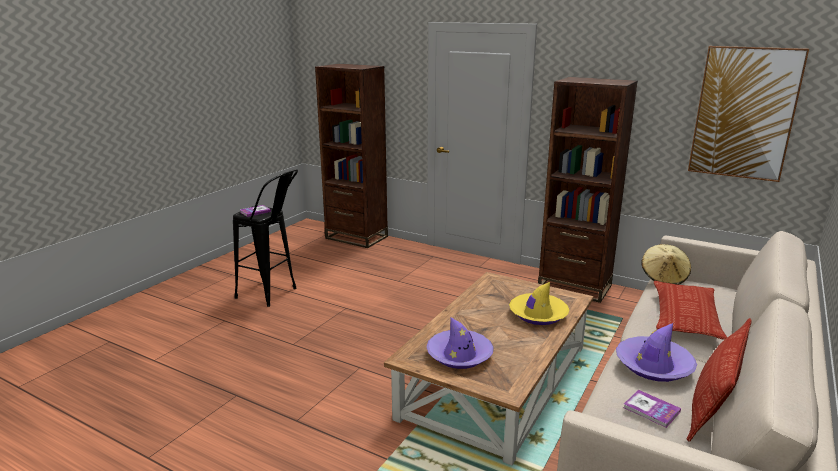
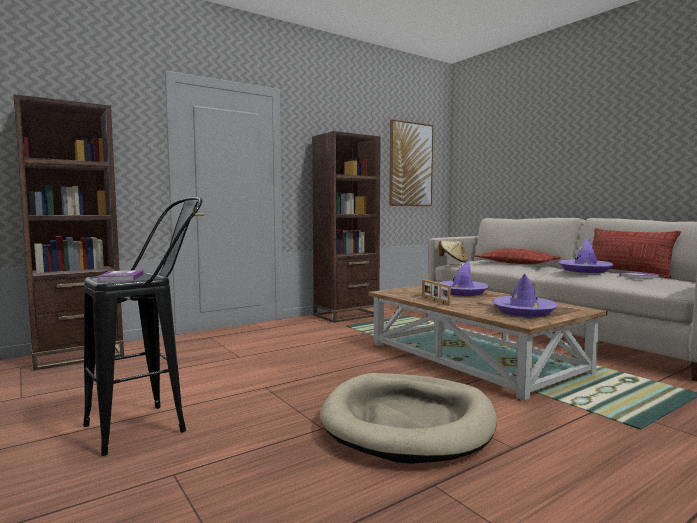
camera: 65 degrees left, 15 degrees down
(318, 372) = (408, 421): none -> beige dog bed
(470, 307) = (435, 301): none -> picture frame
(538, 314) = (462, 292): yellow hat -> purple hat

